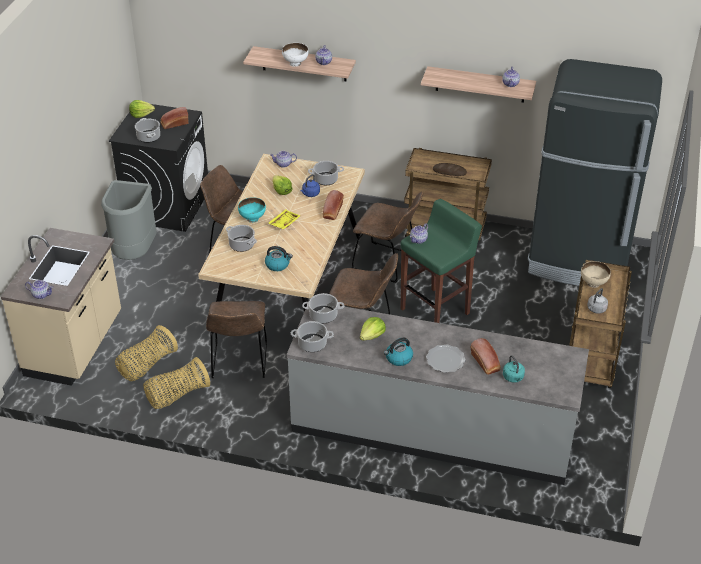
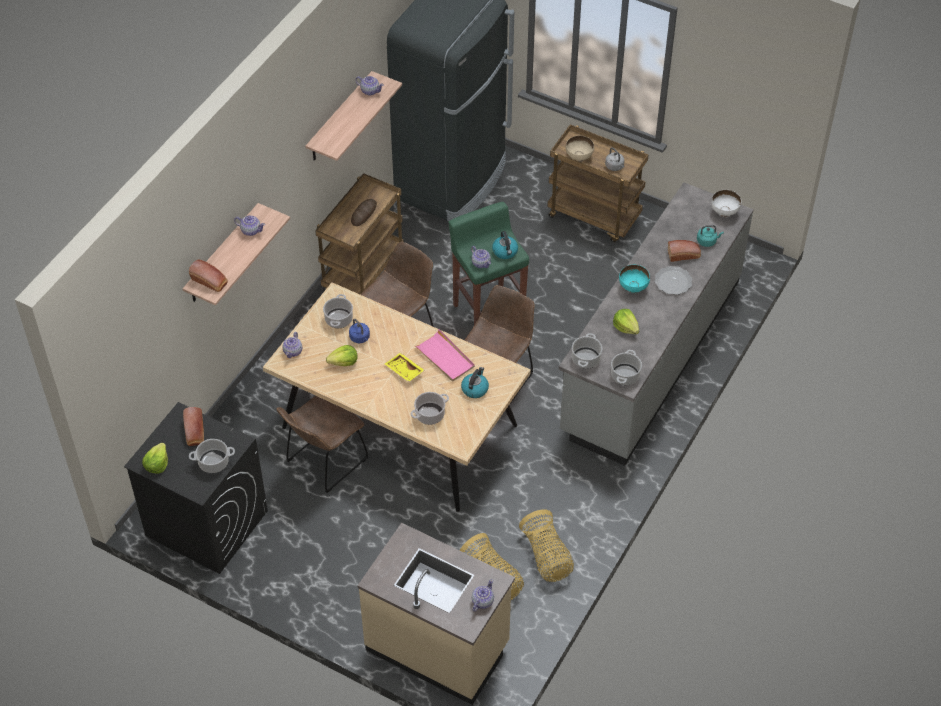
camera: 75 degrees left, 10 degrees up
(134, 253) = (288, 569): grey trash can -> none
(239, 362) = (513, 493): brown chair -> none
(252, 218) = (385, 397): turquoise bowl -> turquoise bowl (633, 288)
(295, 63) = (242, 256): white bowl -> white bowl (724, 212)
(306, 242) = (445, 357): none -> pink tray
(332, 211) = (399, 325): bread -> bread (210, 281)
(398, 358) = (662, 315): kettle -> kettle (505, 252)

